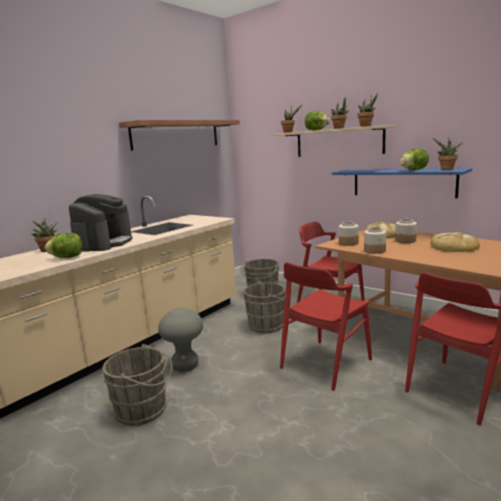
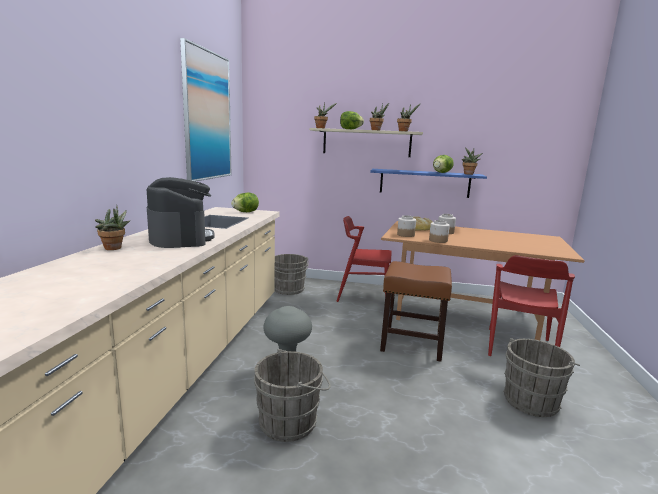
camera: 30 degrees left, 0 degrees up
(67, 257) = (168, 255): lettuce -> lettuce (245, 212)
(176, 135) = (207, 116): shelf -> picture
(268, 325) = (326, 318): grey bucket -> grey bucket (532, 400)
(325, 364) = (411, 344): red chair -> brown stool
(453, 246) = (486, 236): bread -> none

